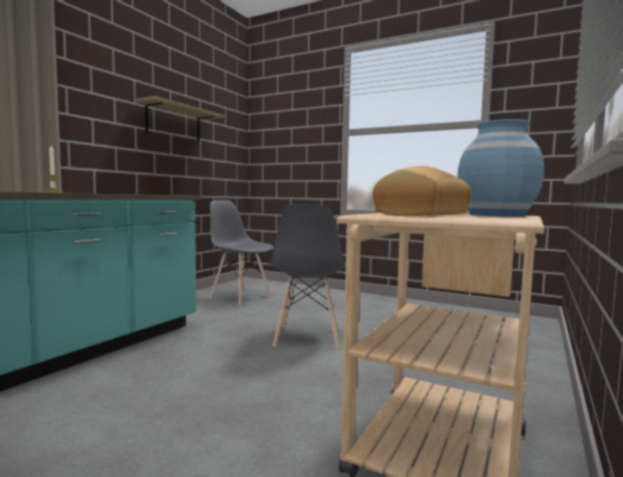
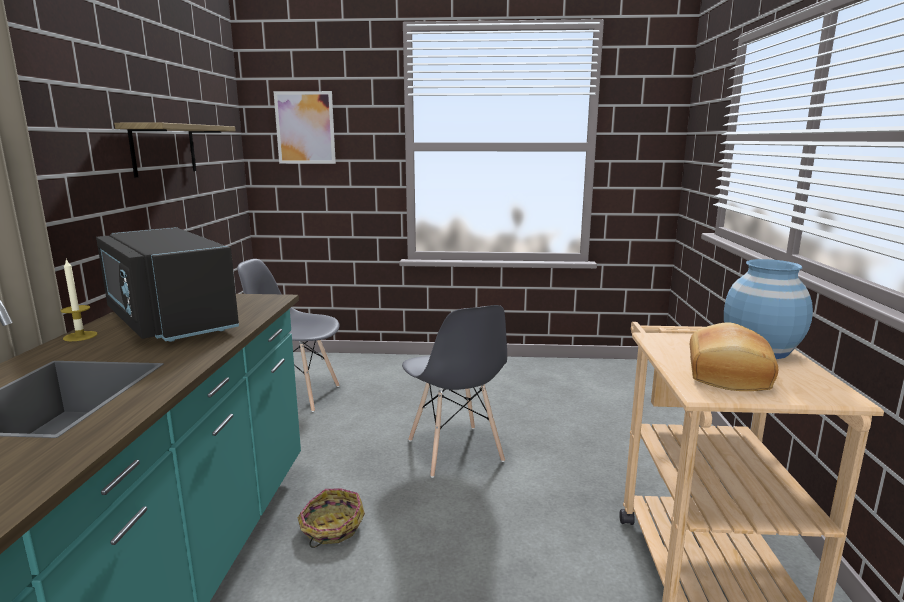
camera: 25 degrees left, 10 degrees up
(105, 193) = (168, 321): none -> black microwave
(177, 355) = (331, 528): none -> basket
(281, 124) = (305, 128): none -> picture

